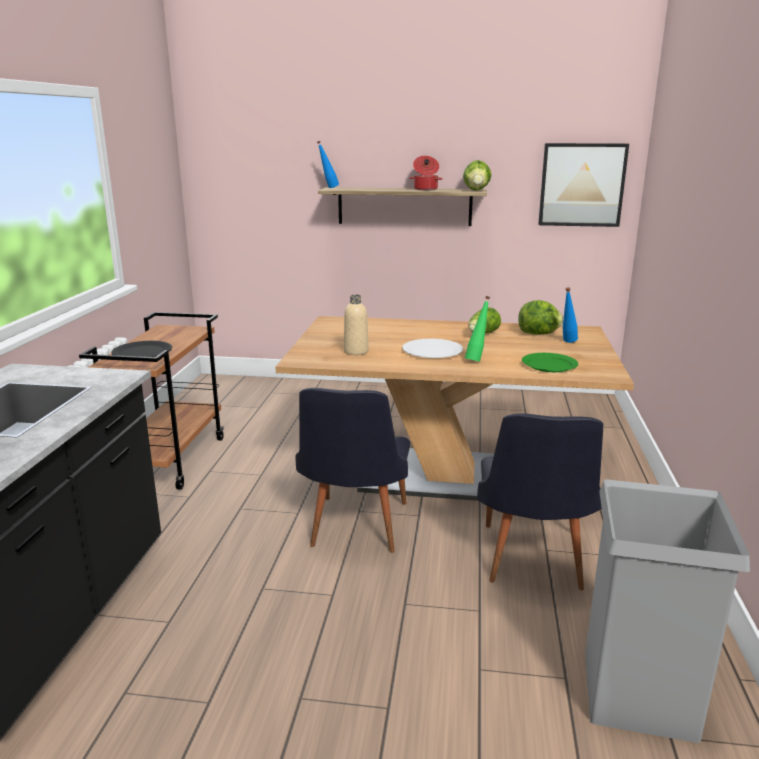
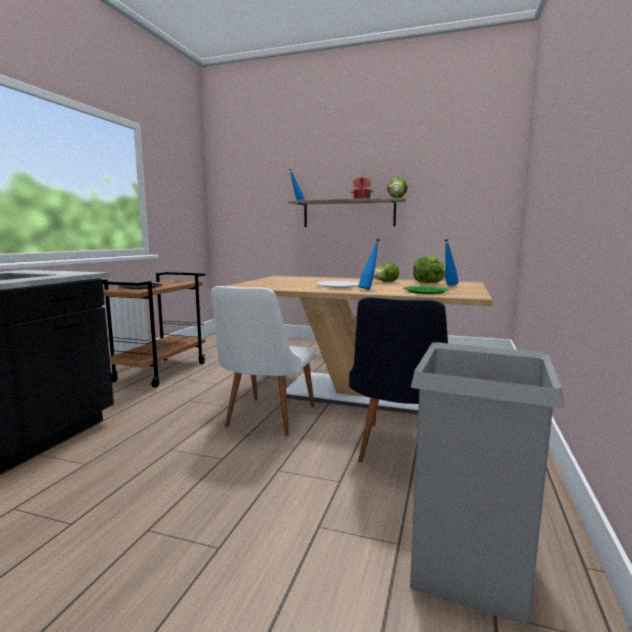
camera: 10 degrees right, 10 degrees down
(355, 530) = (265, 419): black chair -> white chair
(356, 351) = (281, 285): beige bottle -> none
(477, 360) = (369, 289): green bottle -> blue bottle
(582, 185) = (476, 194): picture -> none

